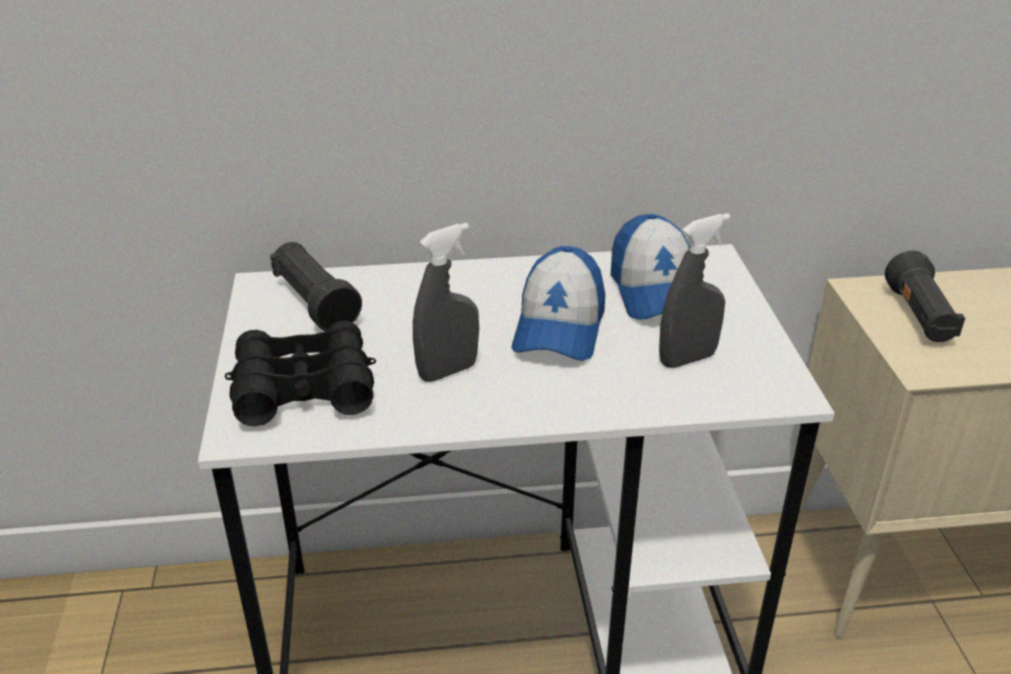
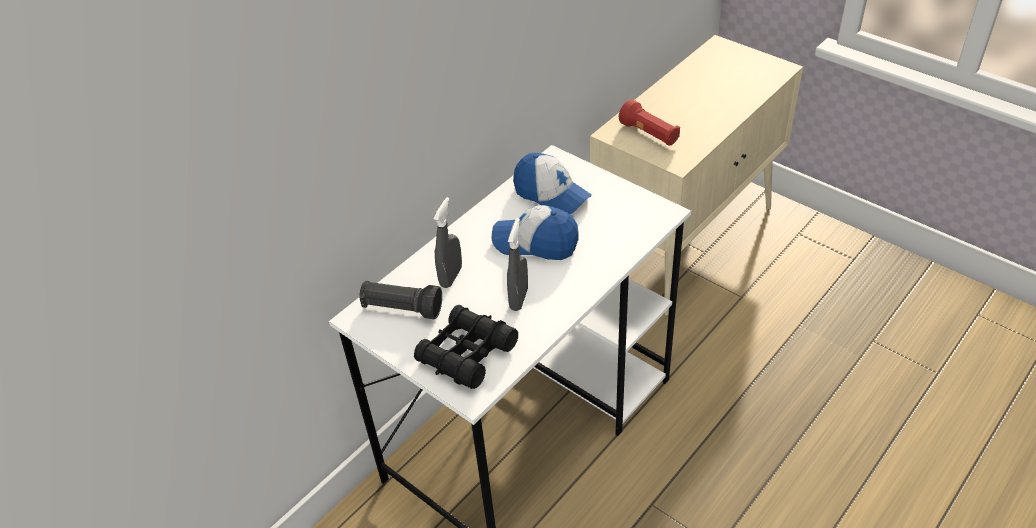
camera: 40 degrees left, 10 degrees up
(559, 327) = (535, 242): cap -> cap turned 135 degrees clockwise
(687, 359) = (609, 222): grey spray bottle -> grey spray bottle (451, 277)
(919, 317) = (649, 134): black flashlight -> red flashlight

